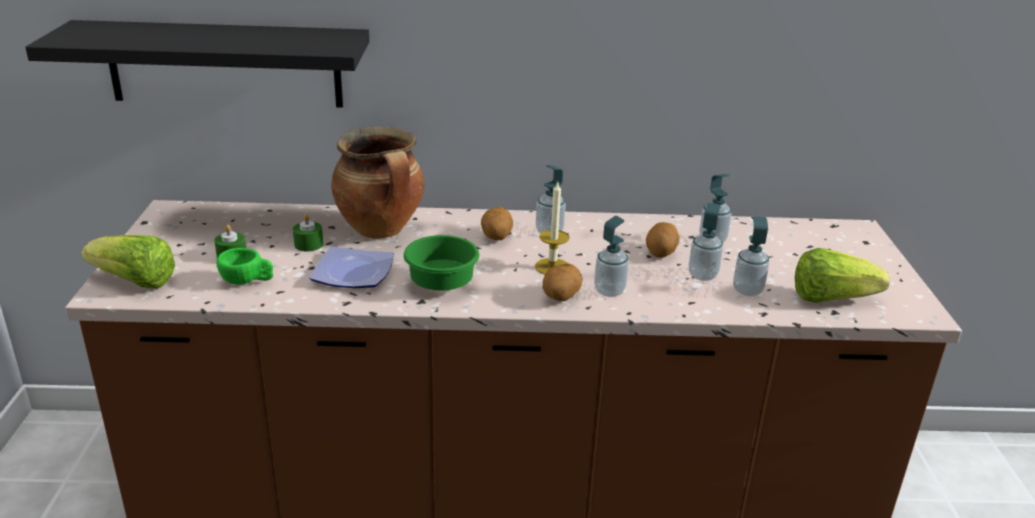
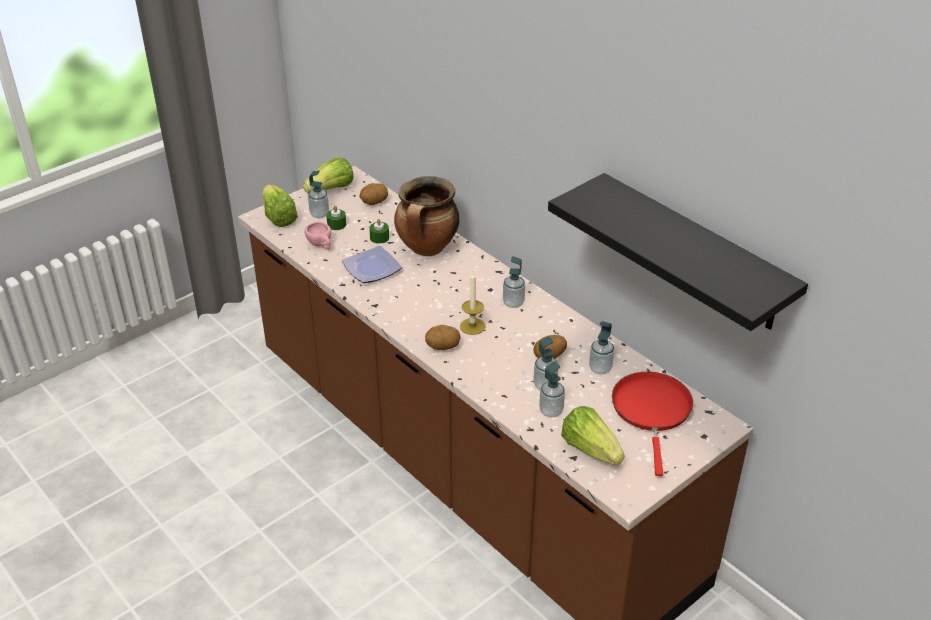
camera: 50 degrees right, 10 degrees up
(163, 229) = (331, 189): none -> lettuce
(225, 64) = (392, 101): black shelf -> black shelf (694, 253)
(247, 281) = (321, 245): green cup -> pink cup
(443, 283) = (402, 301): green bowl -> none
(496, 237) = (477, 289): potato -> potato (374, 202)
(609, 291) = (474, 360): soap dispenser -> soap dispenser (319, 214)
(804, 246) = (652, 411): none -> red frying pan

